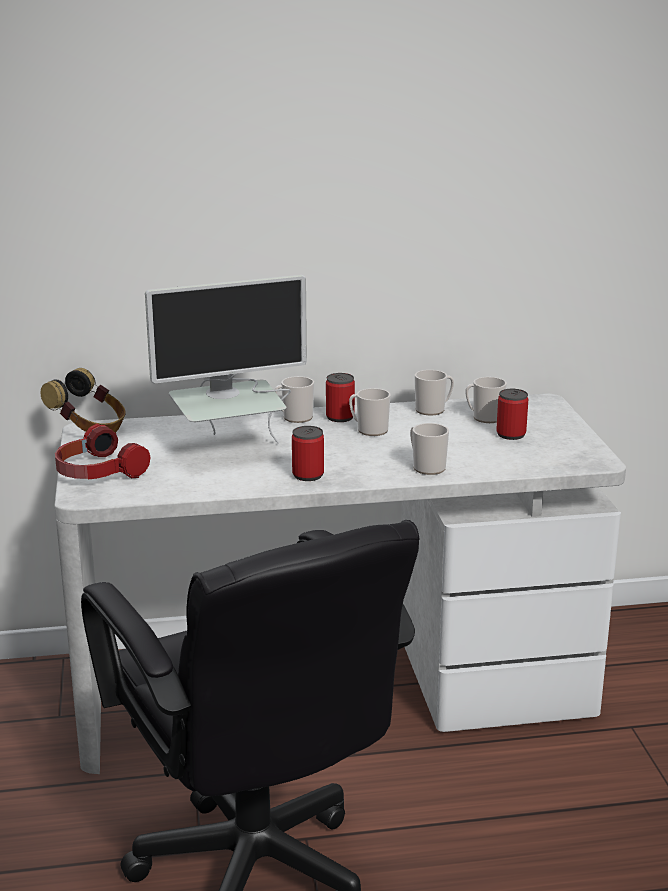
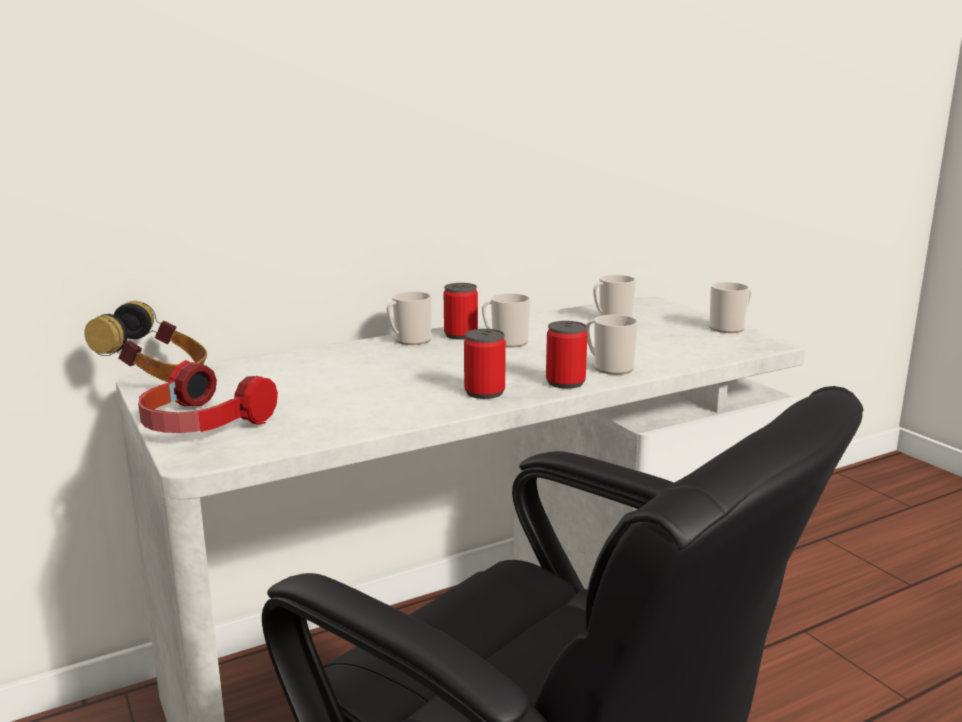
camera: 20 degrees left, 5 degrees down
(230, 450) = (362, 379): monitor -> none
(433, 410) = (552, 319): mug -> mug (729, 328)
(511, 434) = (657, 330): can -> can (565, 382)

